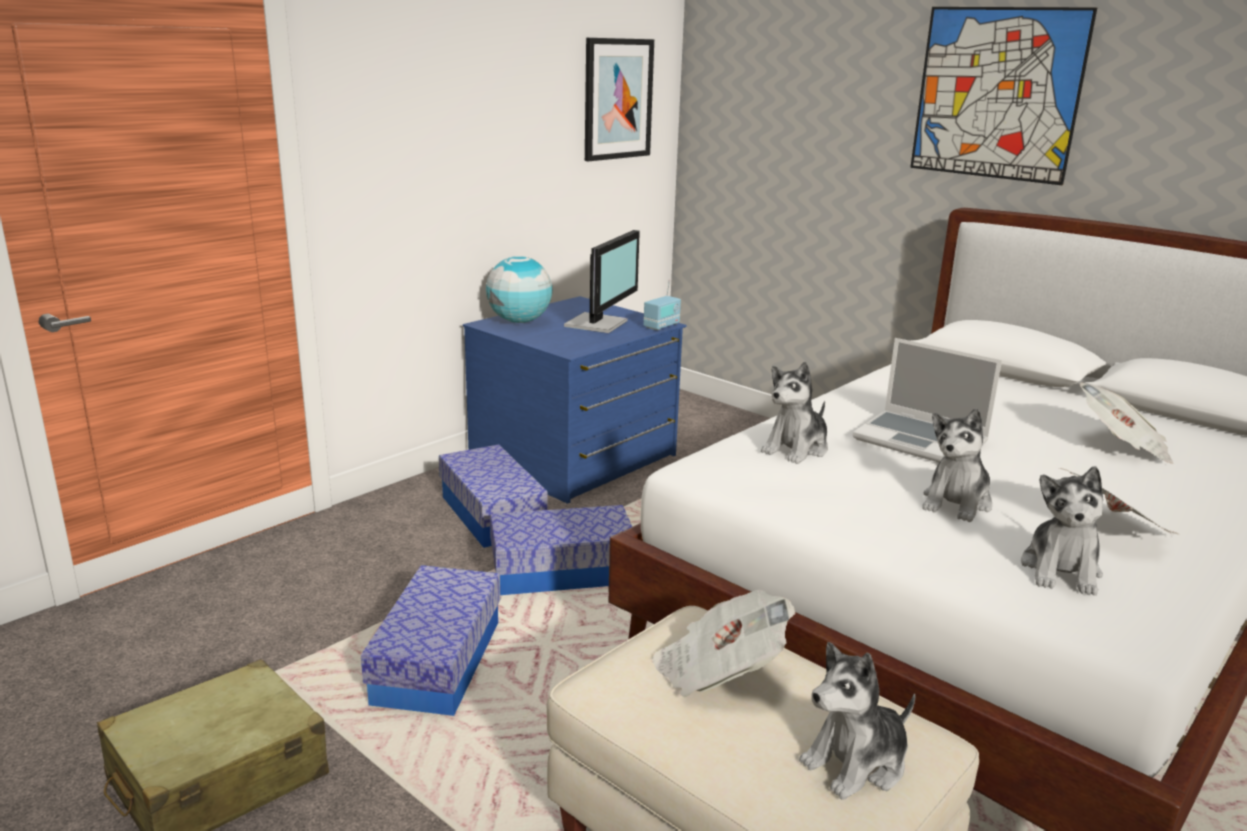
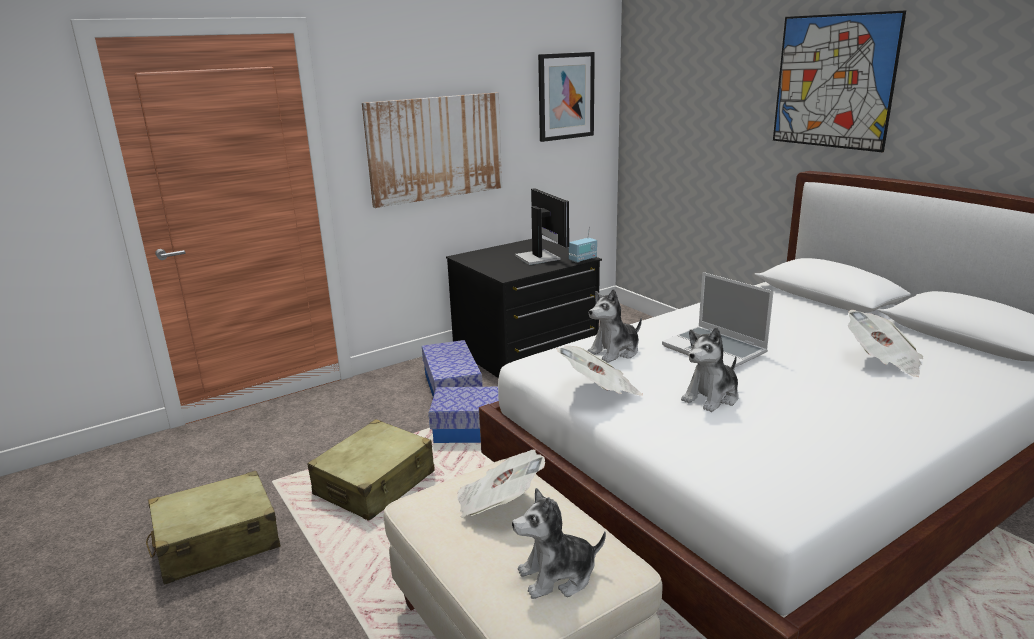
camera: 15 degrees right, 0 degrees up
(437, 663) = (375, 484): storage box -> beige suitcase
(453, 165) = (436, 148): none -> picture
(519, 321) = (485, 255): globe -> none
(575, 458) = (526, 351): blue dresser -> black dresser
(599, 324) = (539, 257): monitor -> monitor turned 60 degrees counterclockwise
(1061, 570) = (758, 452): plush toy -> none
(1114, 531) = (825, 426): newspaper -> newspaper (599, 391)

